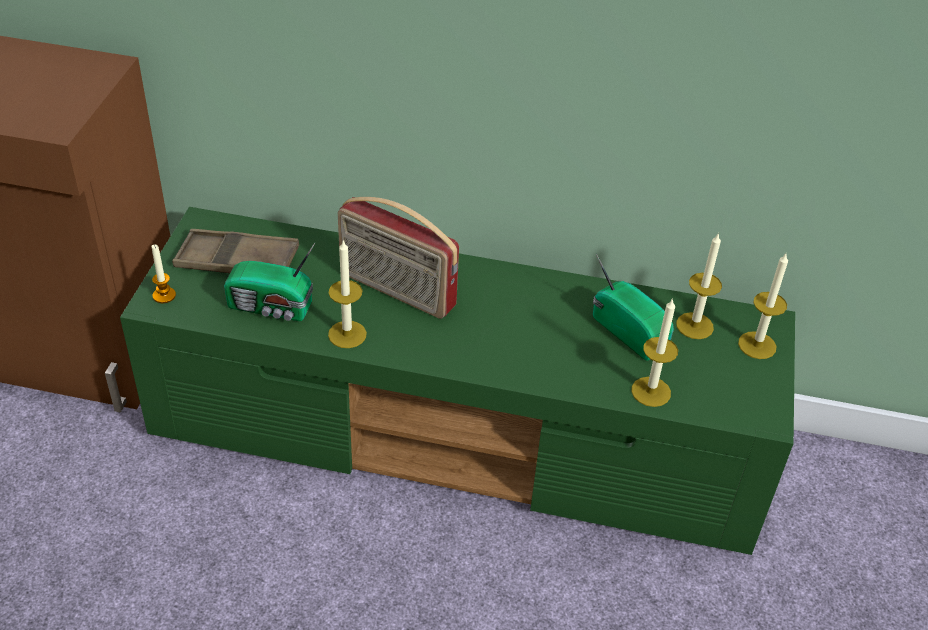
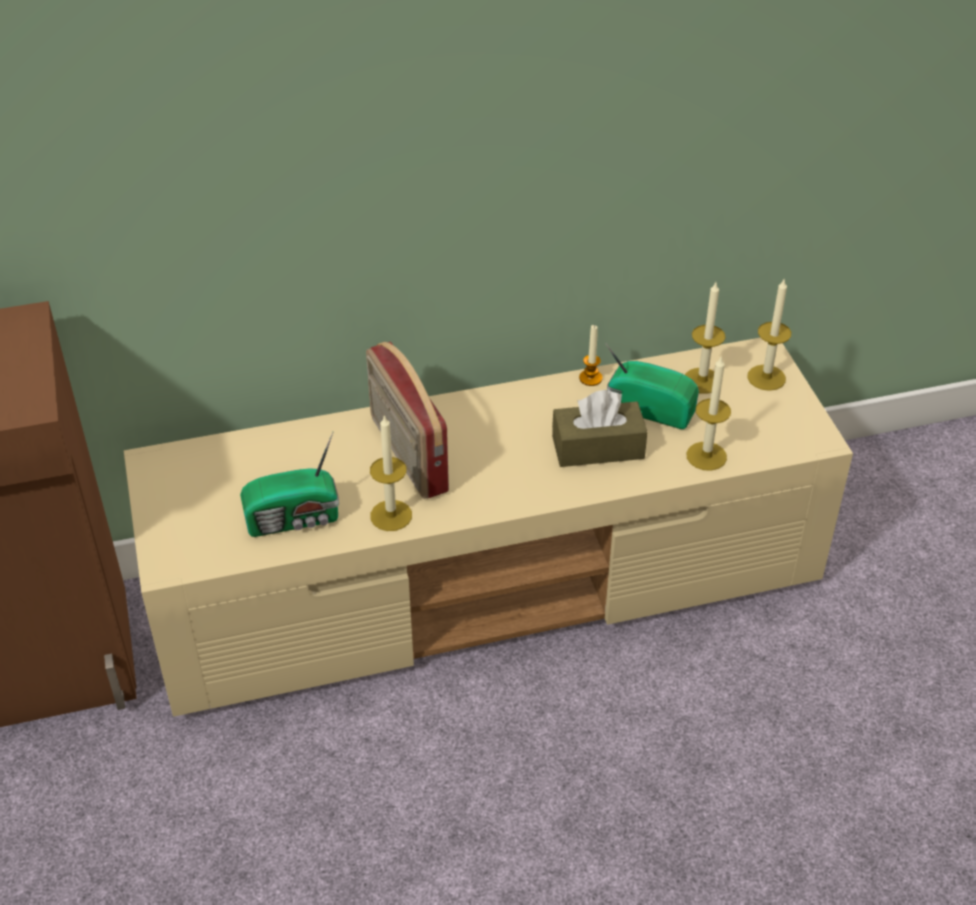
camera: 25 degrees left, 0 degrees up
(164, 295) = (172, 552): candle -> candle (590, 378)
(237, 261) = (222, 487): brown tray -> none
(396, 291) = (407, 455): radio -> radio turned 60 degrees clockwise
(461, 436) = (491, 584): green tv stand -> beige tv stand
(559, 347) = (598, 447): none -> brown tissue box

